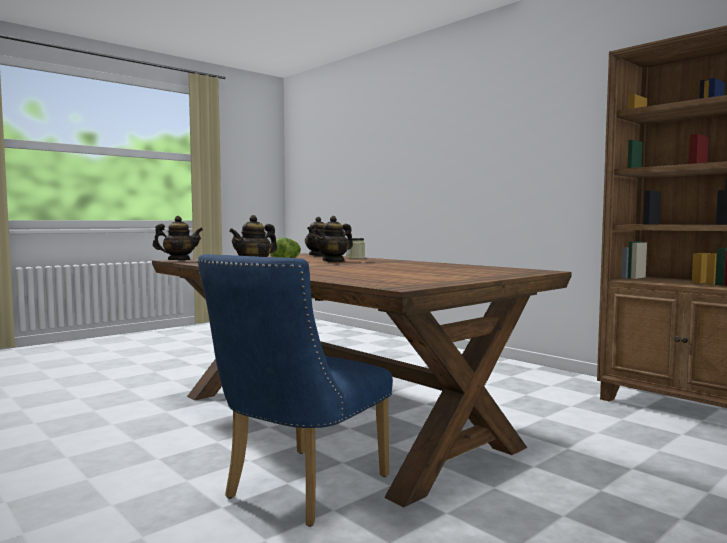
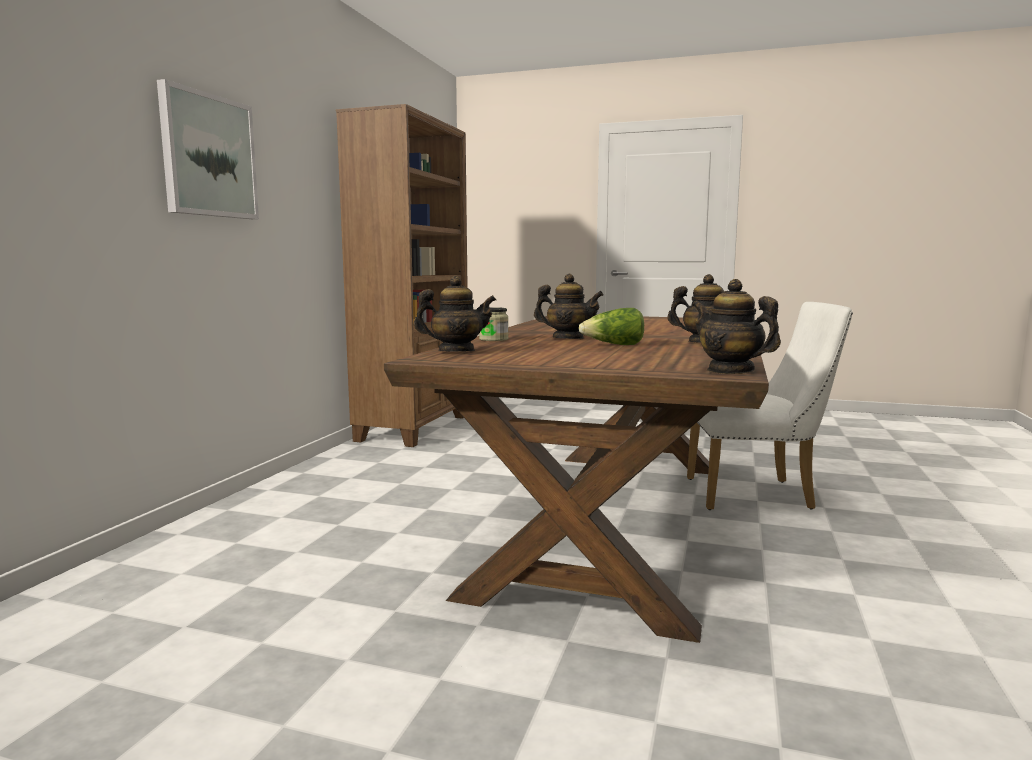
camera: 120 degrees left, 5 degrees up
(298, 490) = (758, 495): blue chair -> white chair
(502, 148) = (208, 156): none -> picture

